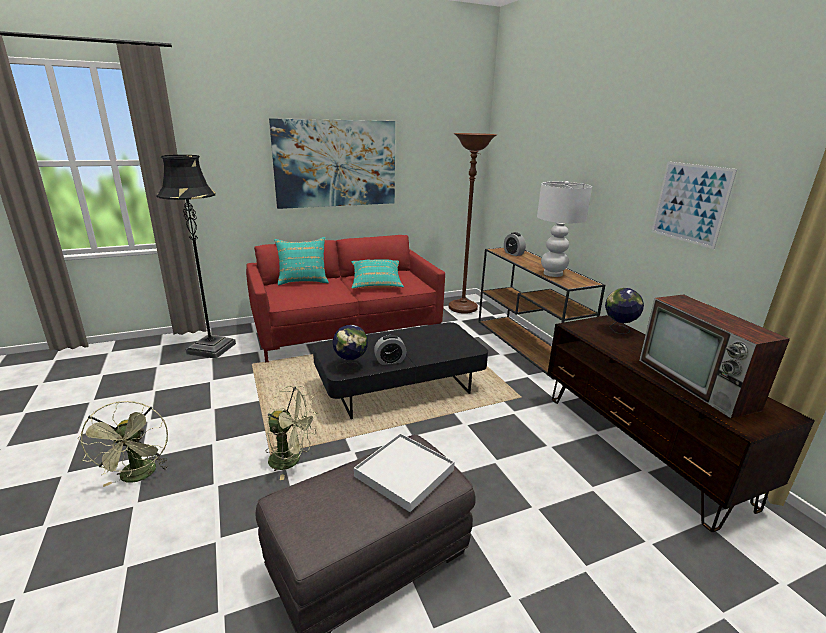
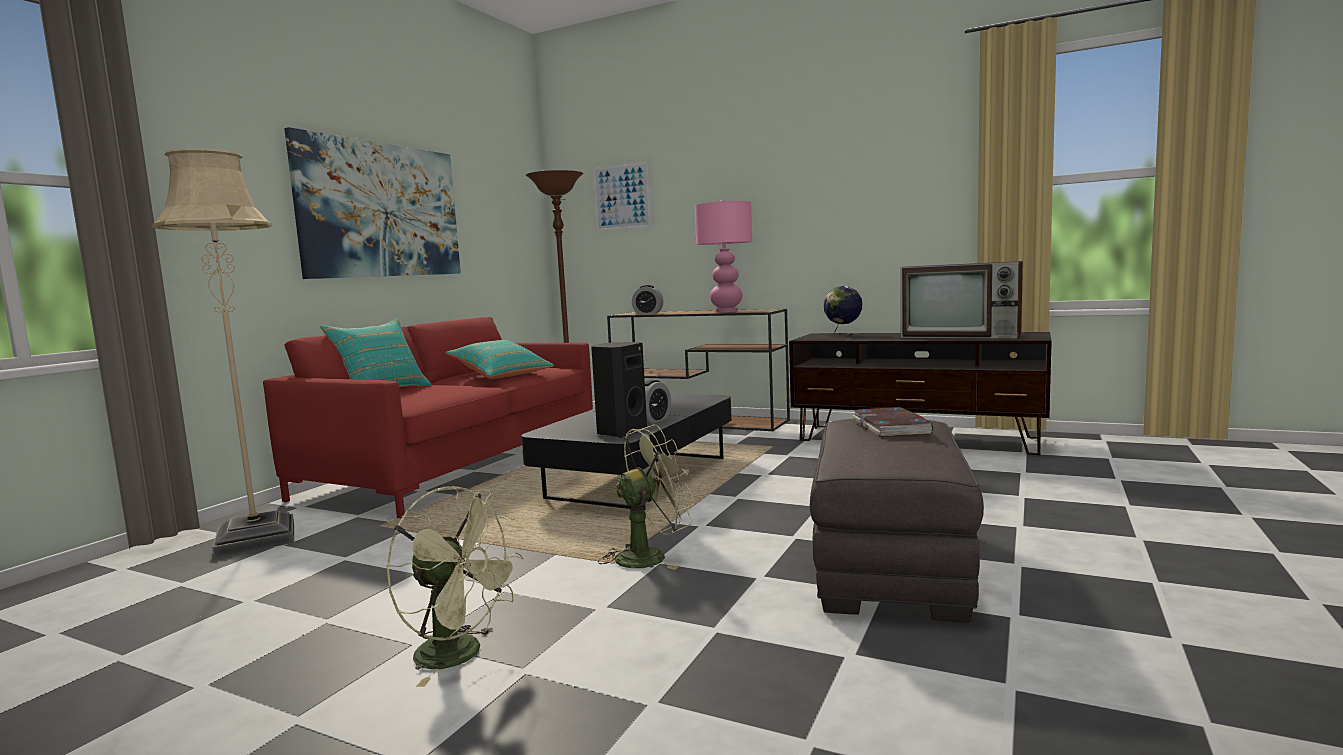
camera: 40 degrees left, 15 degrees down
(211, 348) = (256, 539): black floor lamp -> beige floor lamp
(351, 366) = (620, 432): globe -> black speaker
(404, 473) = (891, 427): white tray -> book
(552, 273) = (726, 311): white table lamp -> pink table lamp
(690, 203) = (863, 195): picture -> picture (622, 197)

